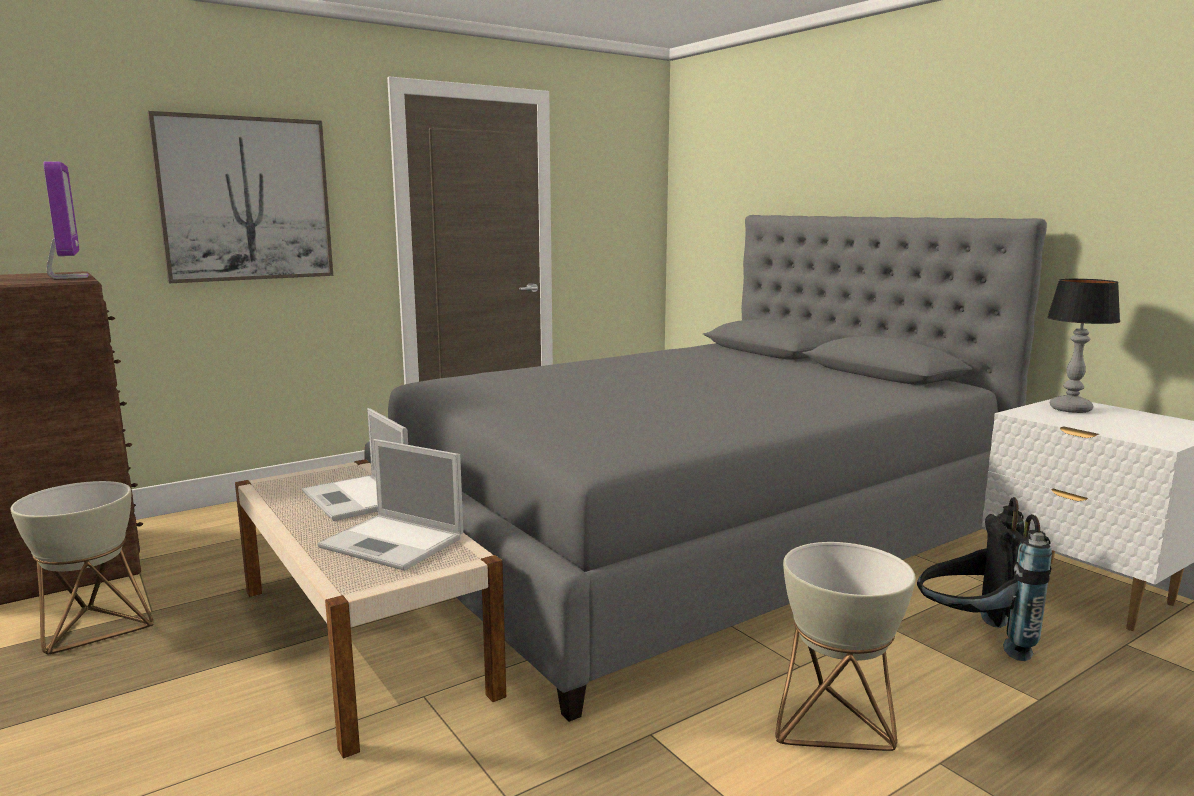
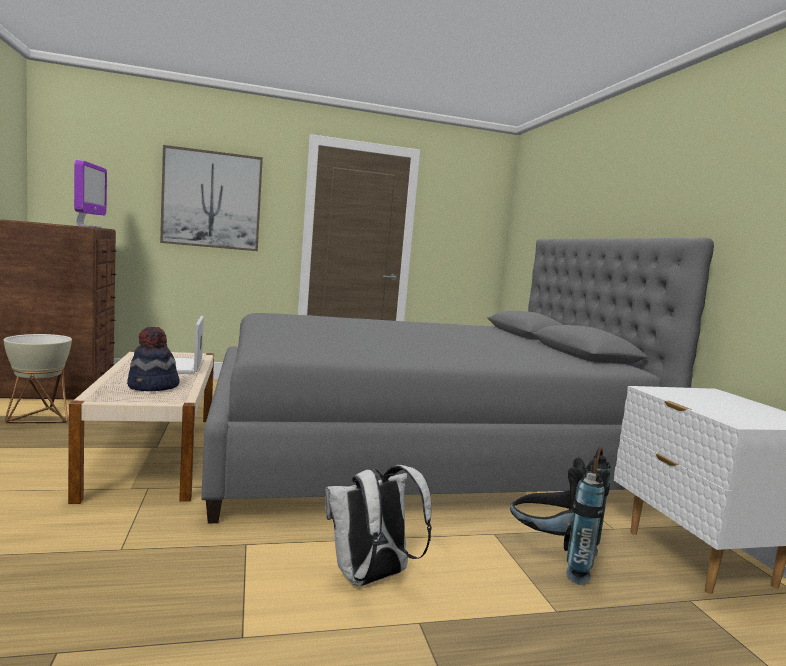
camera: 20 degrees right, 5 degrees down
(394, 543) = (153, 387): laptop -> hat
(834, 727) = (371, 578): planter -> white backpack
(1069, 409) = (702, 394): table lamp -> none

